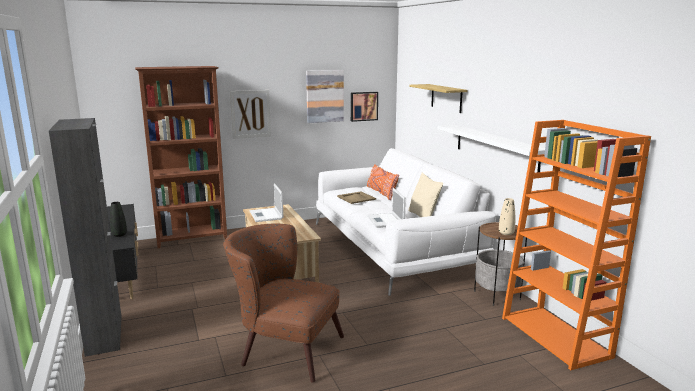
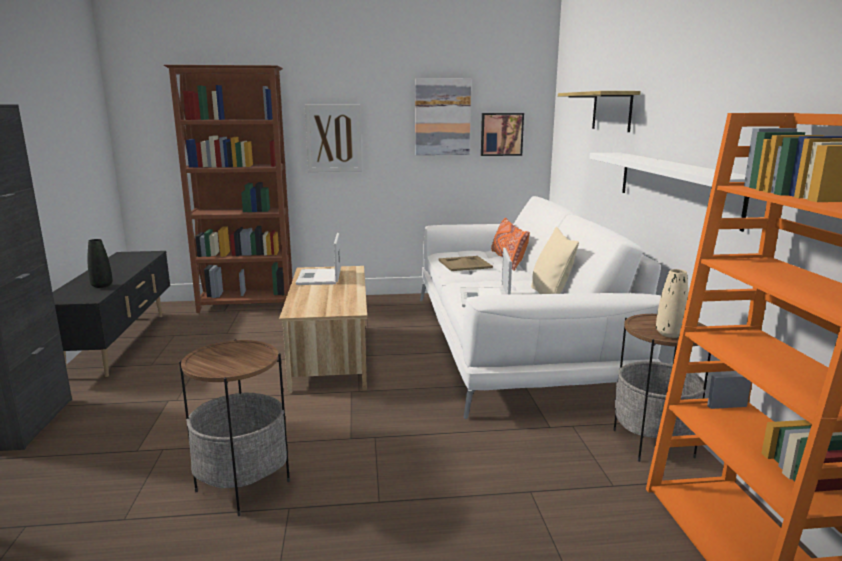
camera: 15 degrees right, 0 degrees up
(283, 349) = (243, 486): brown armchair -> side table

